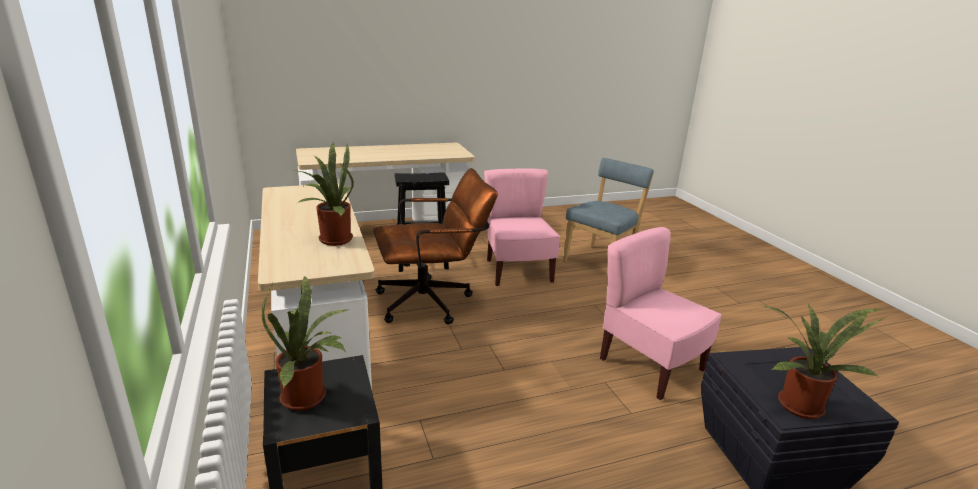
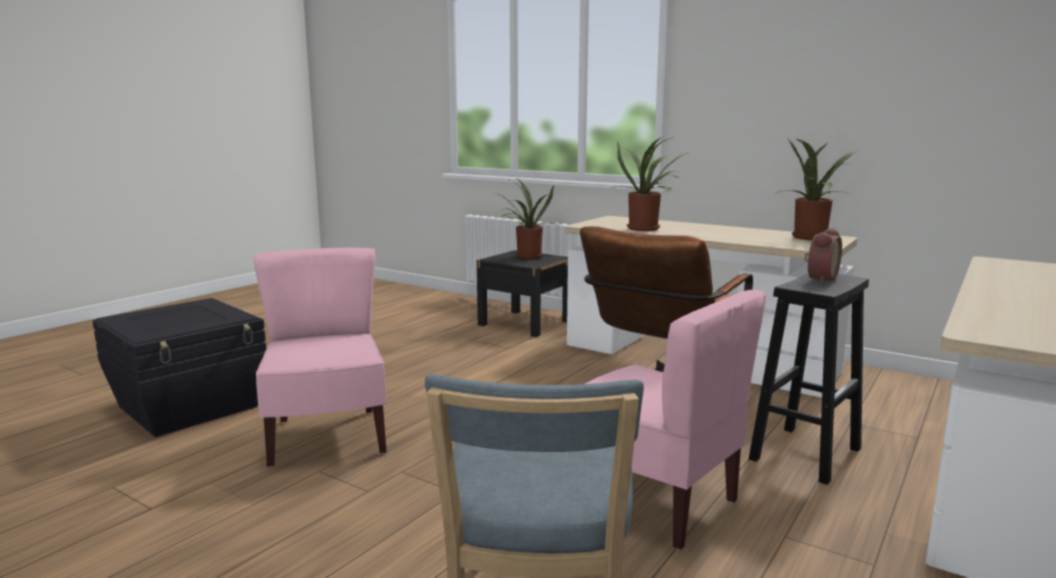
camera: 145 degrees right, 10 degrees down
(414, 178) = (819, 278): none -> alarm clock
(649, 366) = (327, 437): pink chair -> pink chair turned 120 degrees counterclockwise
(799, 403) = (186, 308): potted plant -> potted plant (812, 238)

